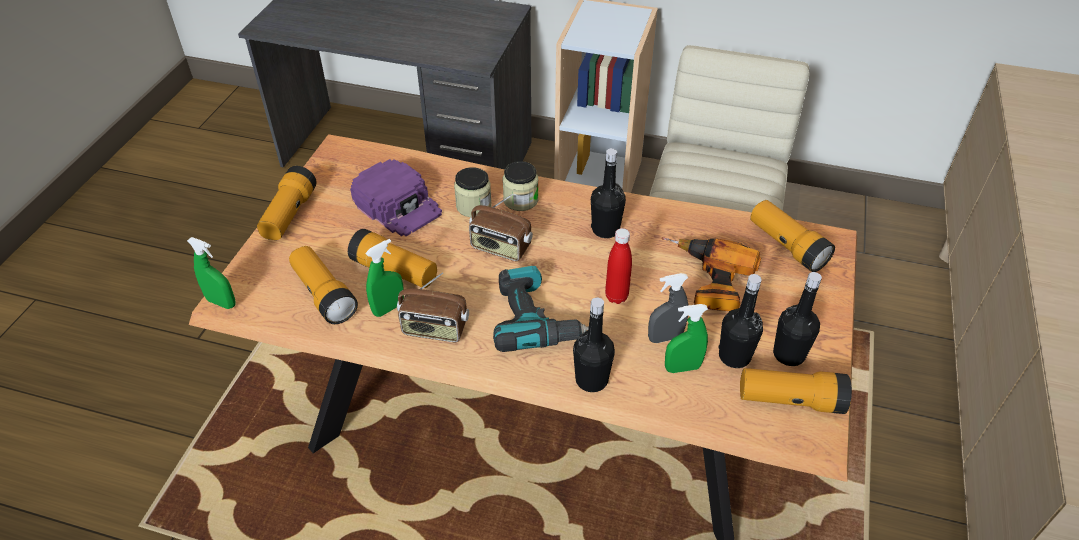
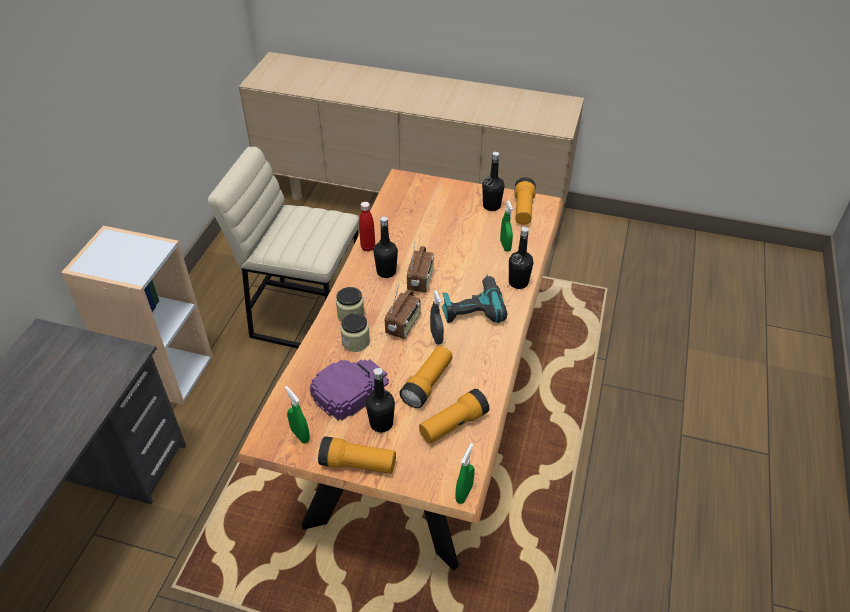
camera: 90 degrees left, 0 degrees up
(388, 308) = (465, 384): green spray bottle -> green spray bottle (300, 435)
(434, 330) = (484, 357): radio -> radio (421, 281)
(616, 296) = (450, 269): red bottle -> red bottle (368, 247)
(665, 337) = (483, 251): grey spray bottle -> grey spray bottle (436, 337)
(708, 281) = (436, 230): power drill -> none
(734, 356) = (495, 225): black bottle -> black bottle (381, 423)
(787, 246) = (405, 195): flashlight -> none

